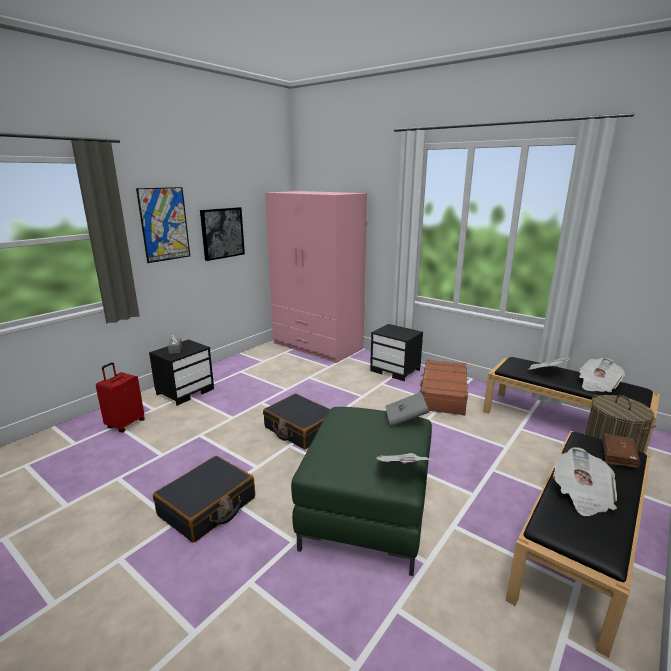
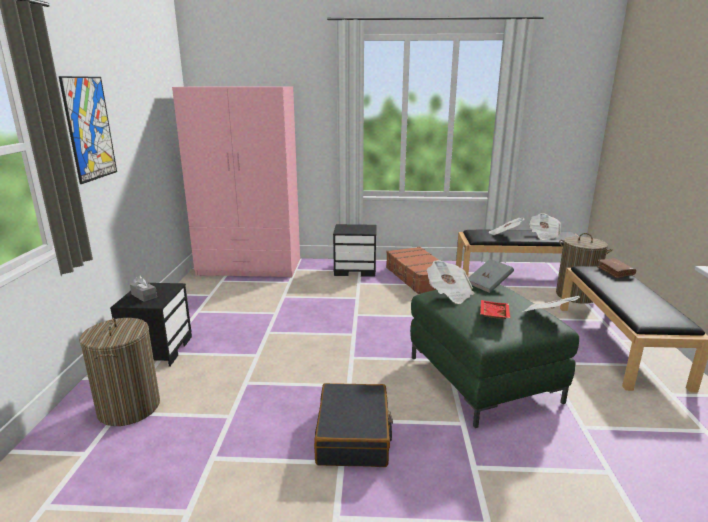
camera: 35 degrees left, 0 degrees up
(125, 424) = (129, 407): red suitcase -> laundry basket
(222, 233) = (138, 140): picture -> none
(299, 429) = (341, 341): black suitcase -> none
(353, 448) = (493, 315): none -> red tray
(581, 495) = (633, 299): newspaper -> newspaper (449, 293)

